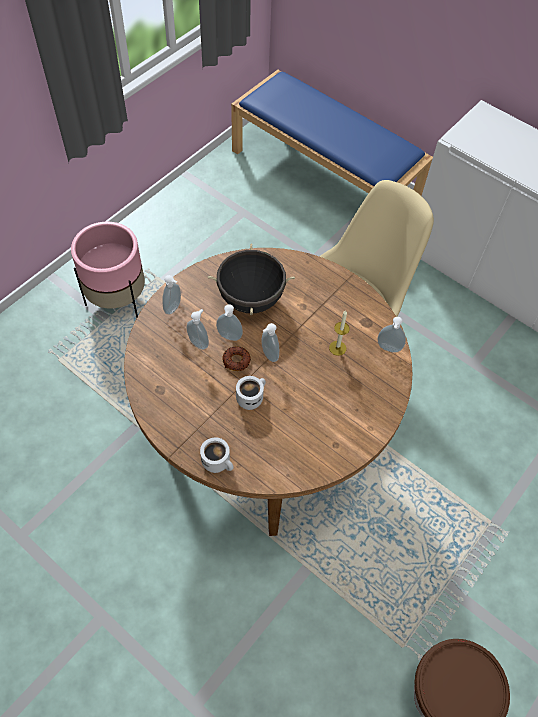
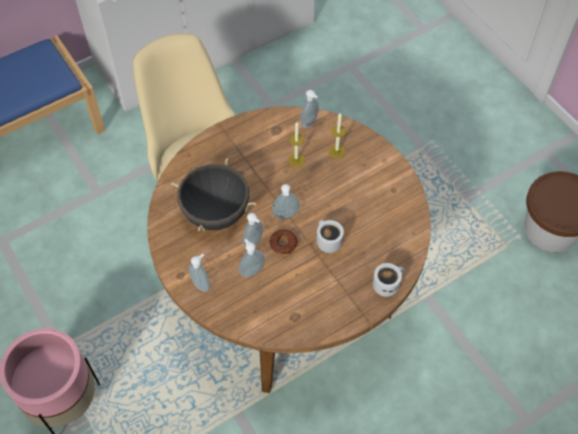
camera: 70 degrees left, 0 degrees up
(363, 381) = (337, 151): none -> candle

